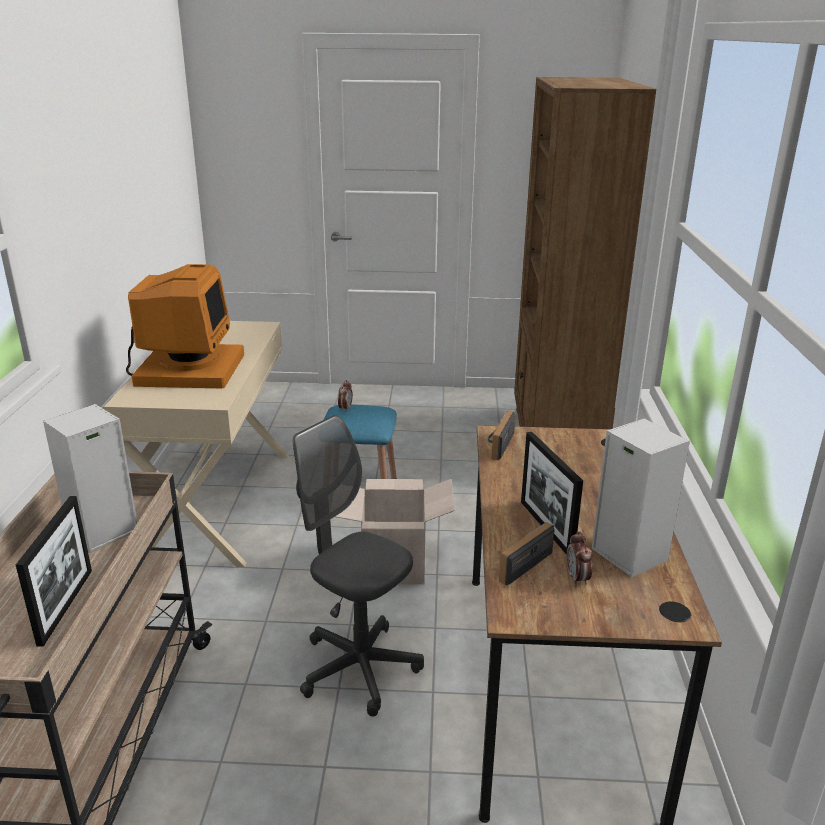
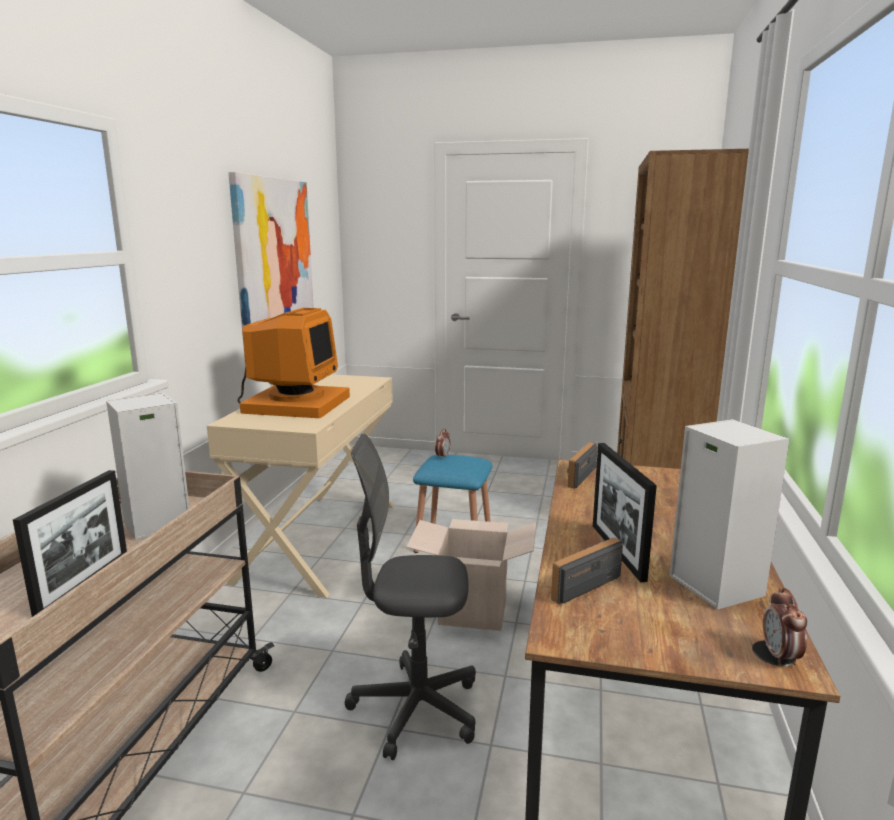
camera: 10 degrees right, 10 degrees down
(134, 188) = (274, 255): none -> picture
(359, 668) = (415, 709): grey office chair -> grey office chair turned 45 degrees counterclockwise
(577, 579) = (648, 605): alarm clock -> alarm clock (780, 656)

